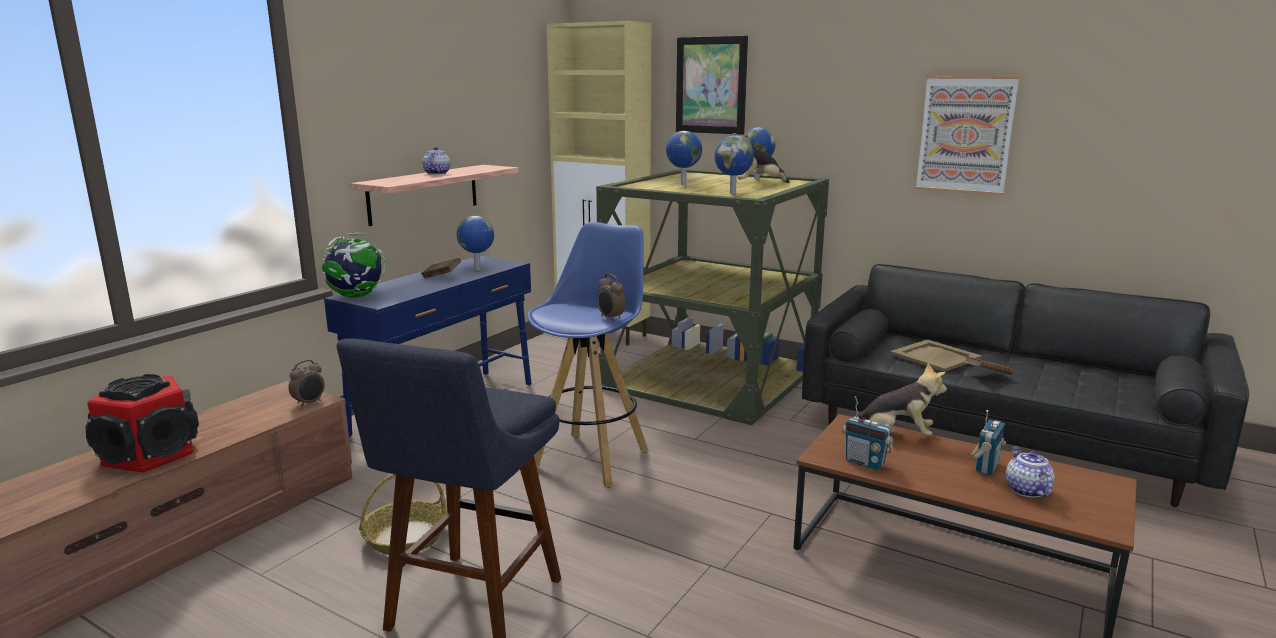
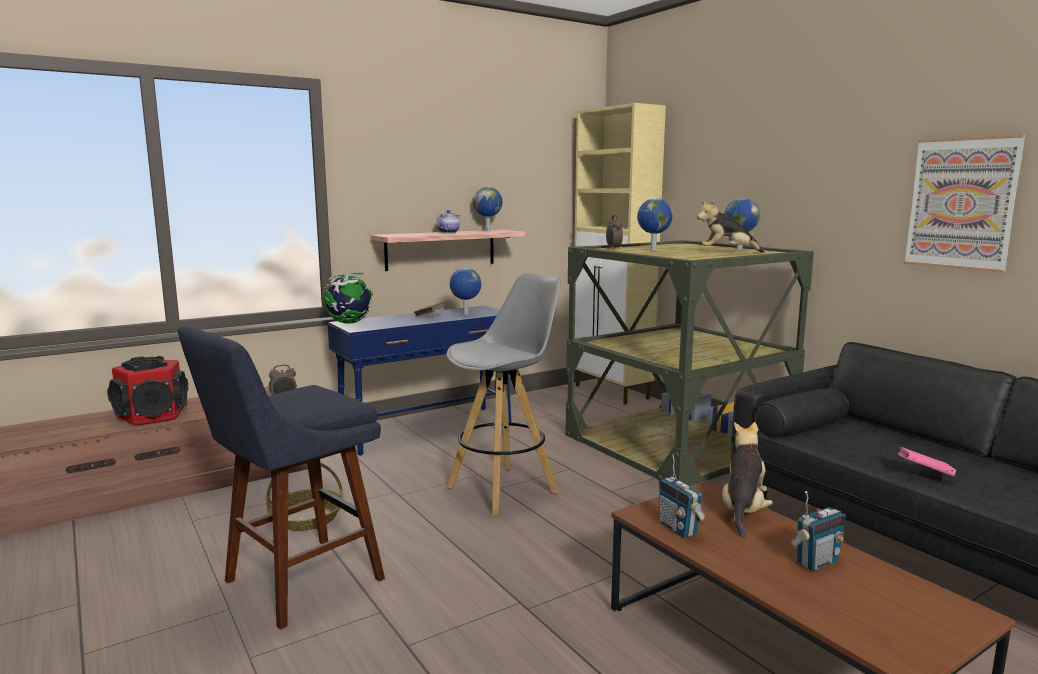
camera: 25 degrees right, 5 degrees down
(592, 458) = (504, 489): blue stool -> grey stool
(610, 318) = (507, 356): alarm clock -> alarm clock (613, 249)
(711, 85) = (713, 160): picture -> none
(733, 193) = (682, 256): globe -> globe (488, 230)
(894, 435) = (743, 511): plush toy -> plush toy turned 105 degrees counterclockwise
(936, 356) = (881, 445): beige tray -> none
(986, 375) = (924, 473): brown book -> pink book
(1026, 490) = (840, 596): teapot -> none

